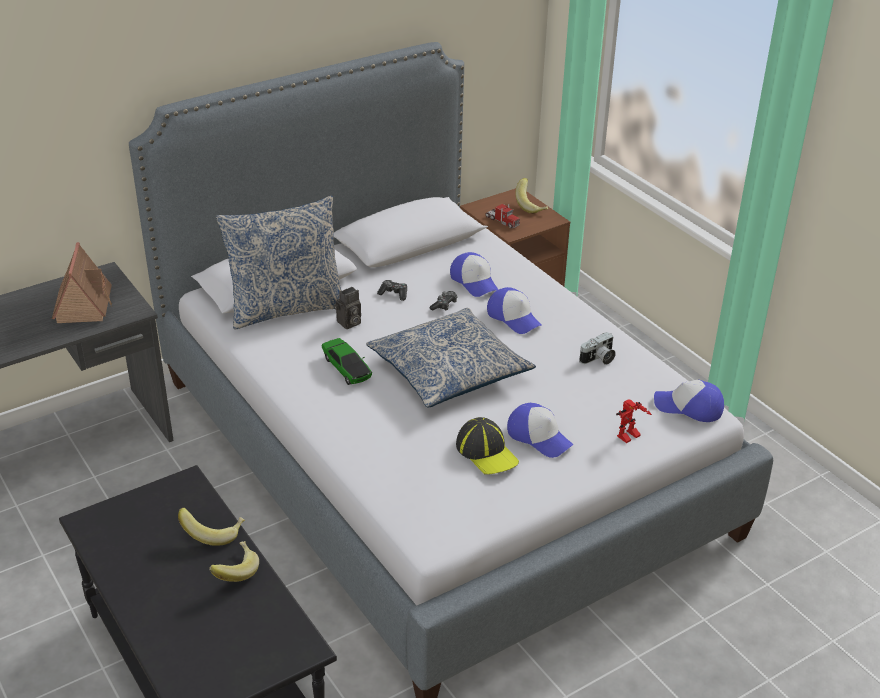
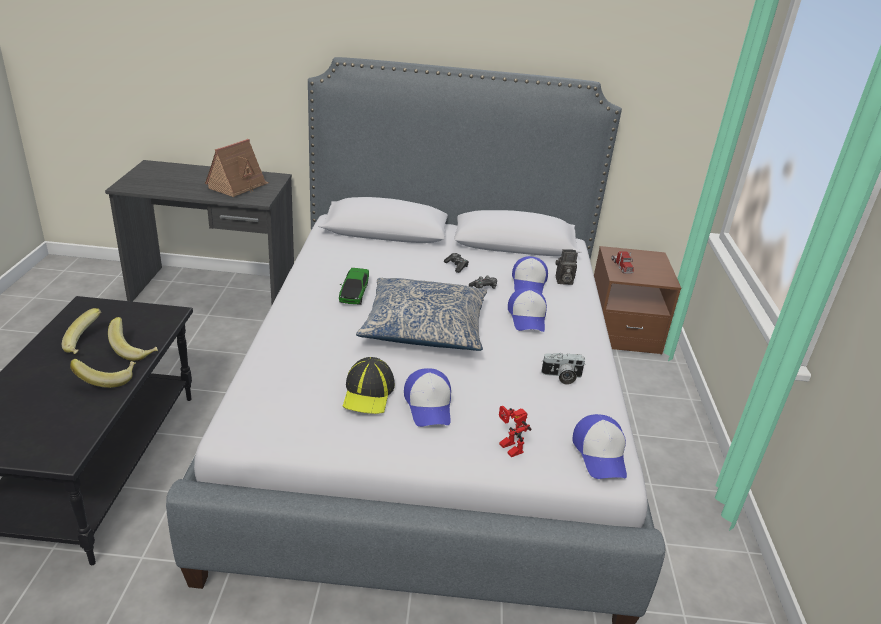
camera: 35 degrees right, 5 degrees down
(286, 308) = (370, 244): pillow -> none
(348, 323) = (397, 269): camera -> camera (563, 281)
(532, 206) = (659, 266): banana -> banana (85, 344)
(629, 438) = (507, 448): toy robot -> toy robot turned 60 degrees clockwise
(689, 407) = (600, 454): cap -> cap turned 150 degrees counterclockwise

